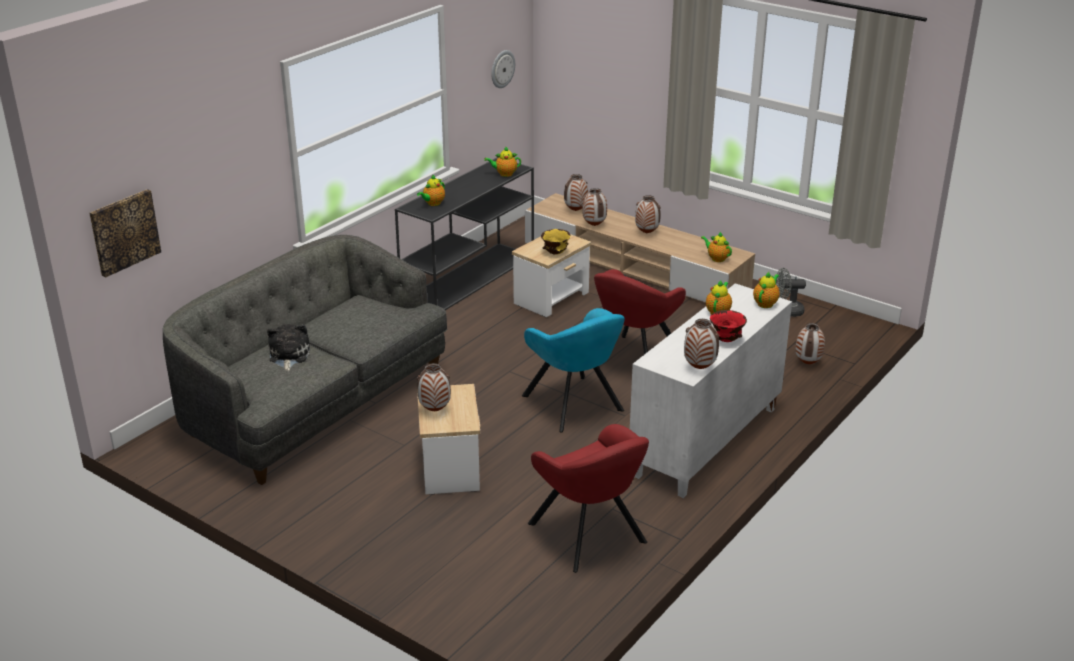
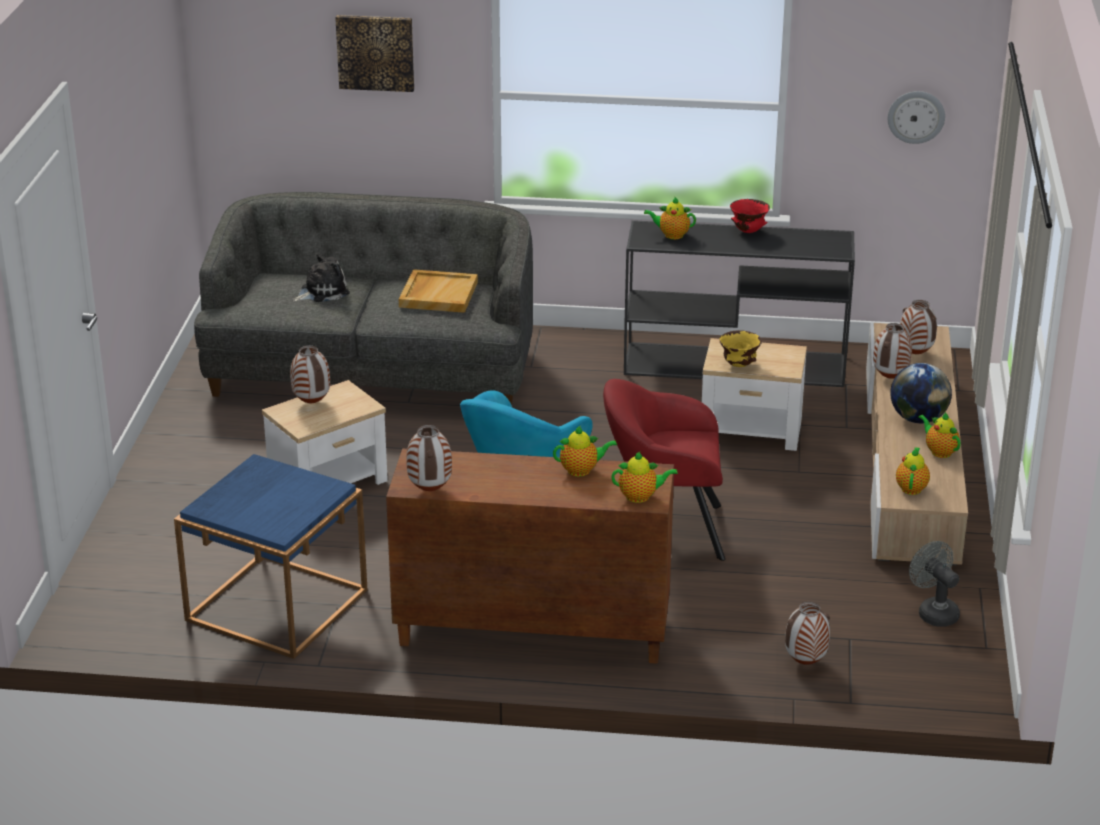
camera: 60 degrees right, 0 degrees up
(124, 232) = (247, 89): picture -> picture (375, 52)
(357, 313) = (438, 294): none -> beige tray
(504, 174) = (808, 249): teapot -> teapot (939, 451)
(590, 536) = (277, 605): red armchair -> blue side table
(646, 233) = (918, 419): vase -> globe
(706, 443) = (530, 632): white cabinet -> brown cabinet
(725, 340) = (514, 491): red bowl -> red bowl (748, 231)

